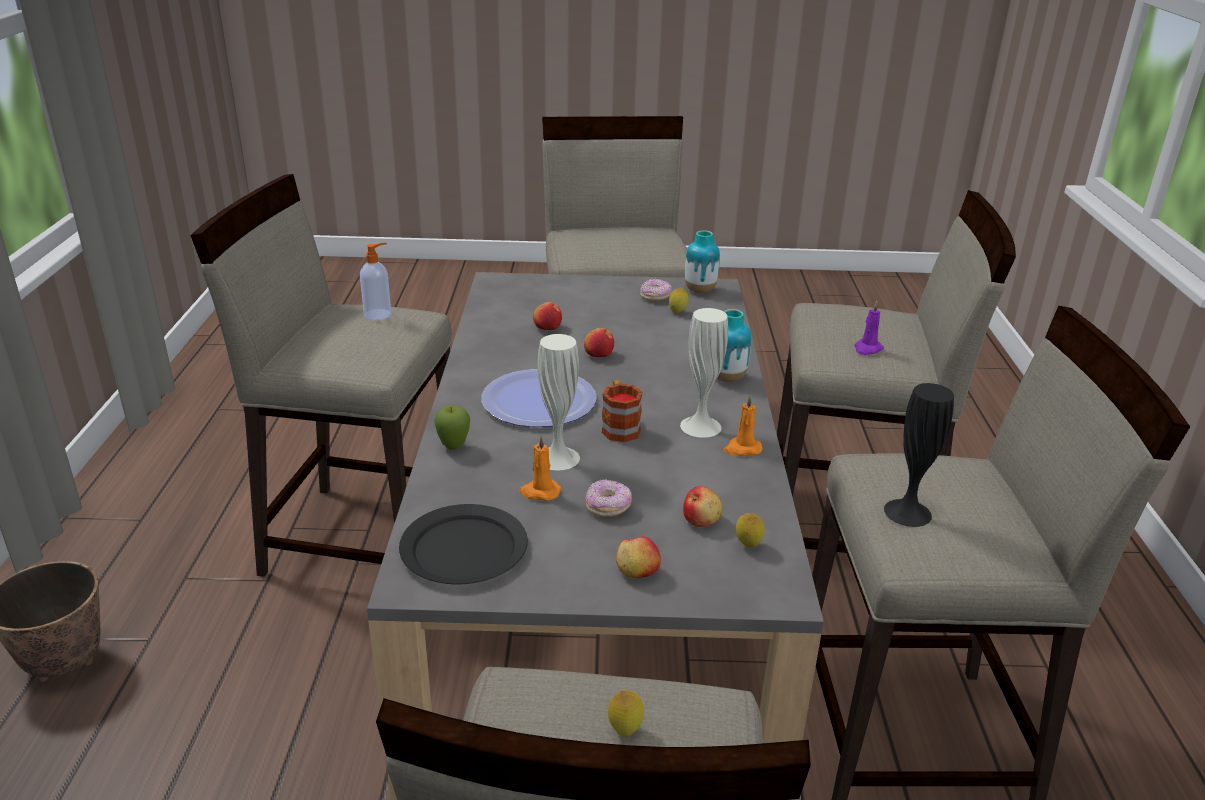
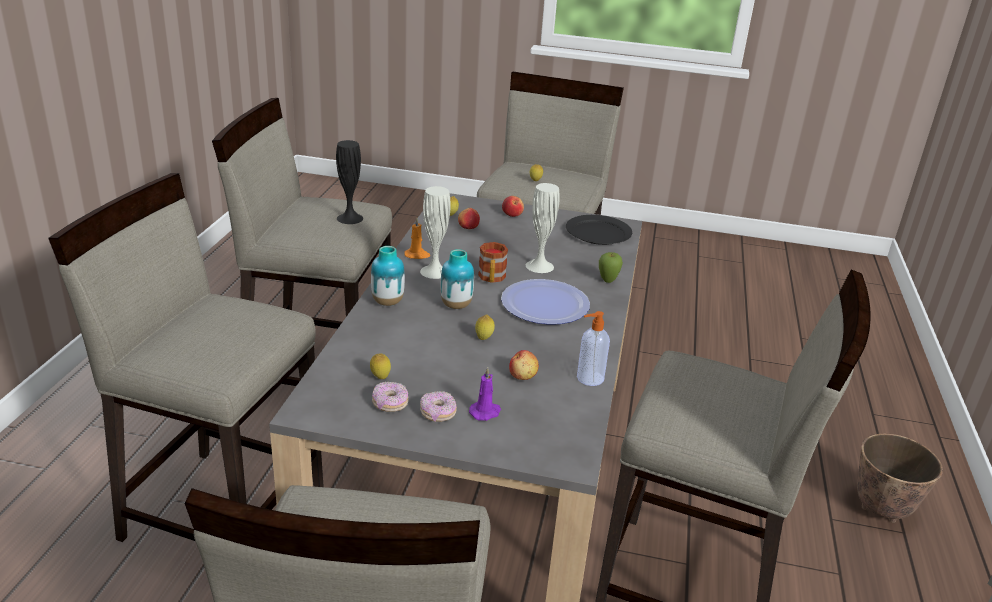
camera: 170 degrees left, 0 degrees up
(378, 314) = (701, 425): soap dispenser -> soap dispenser (589, 378)
(539, 492) = (554, 250): orange candle -> none
(598, 354) = (484, 338): apple -> lemon
(608, 507) = (517, 239): donut -> donut (438, 413)
(700, 290) = (331, 407): vase -> vase (456, 305)
(867, 349) = (236, 315): purple candle -> purple candle (485, 412)

